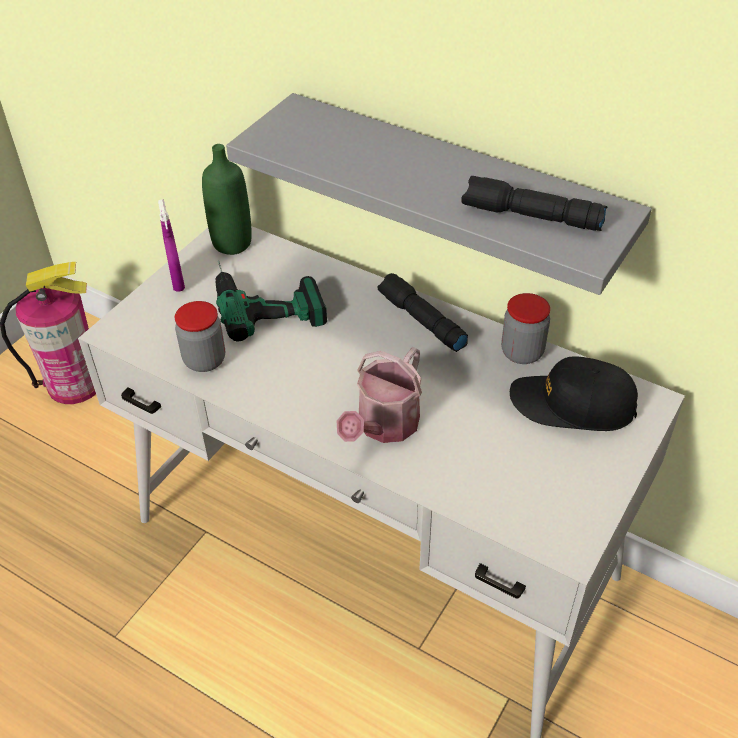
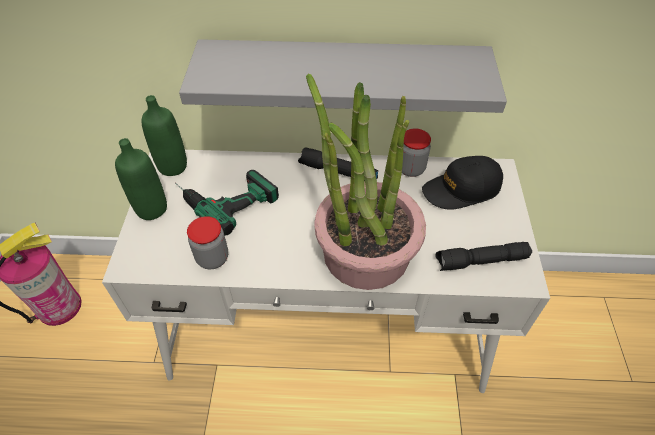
camera: 30 degrees left, 5 degrees up
(177, 282) = (151, 209): purple spray bottle -> green bottle
(384, 426) = (365, 252): watering can -> potted plant
(530, 217) = (430, 75): black flashlight -> black flashlight (480, 262)

